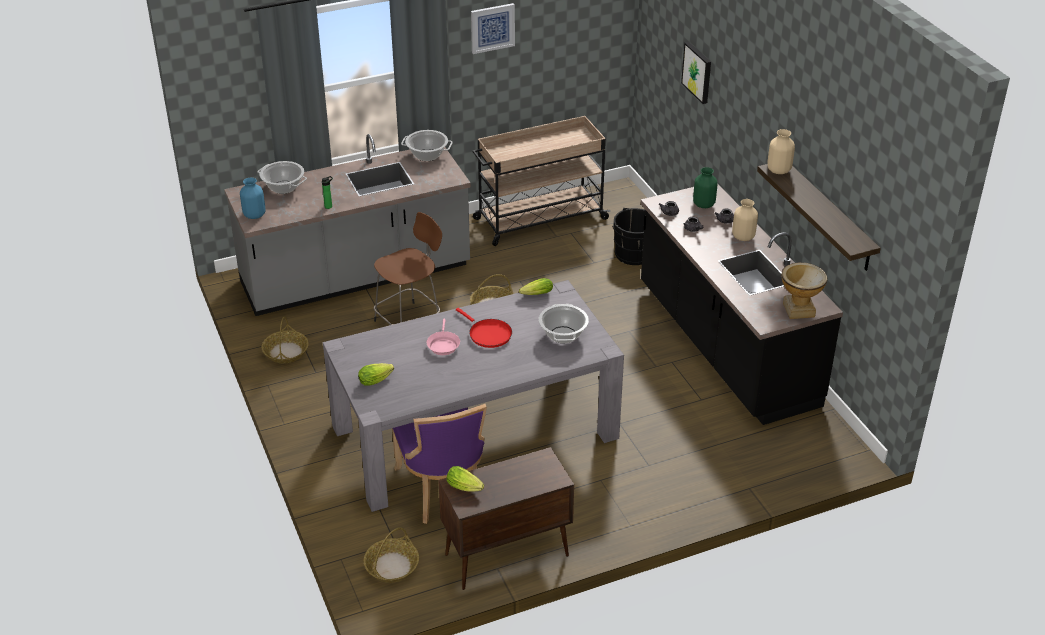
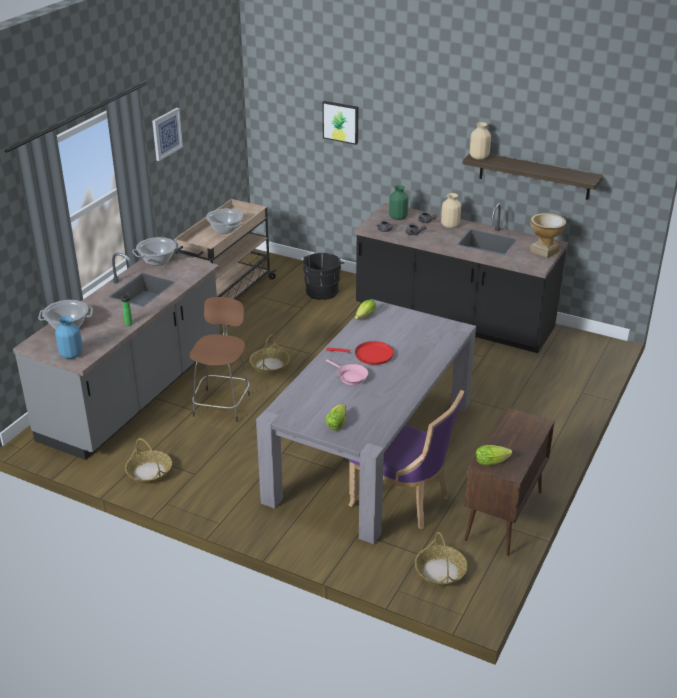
camera: 40 degrees left, 5 degrees down
(563, 335) = (420, 332): cooking pot -> cooking pot (225, 229)

